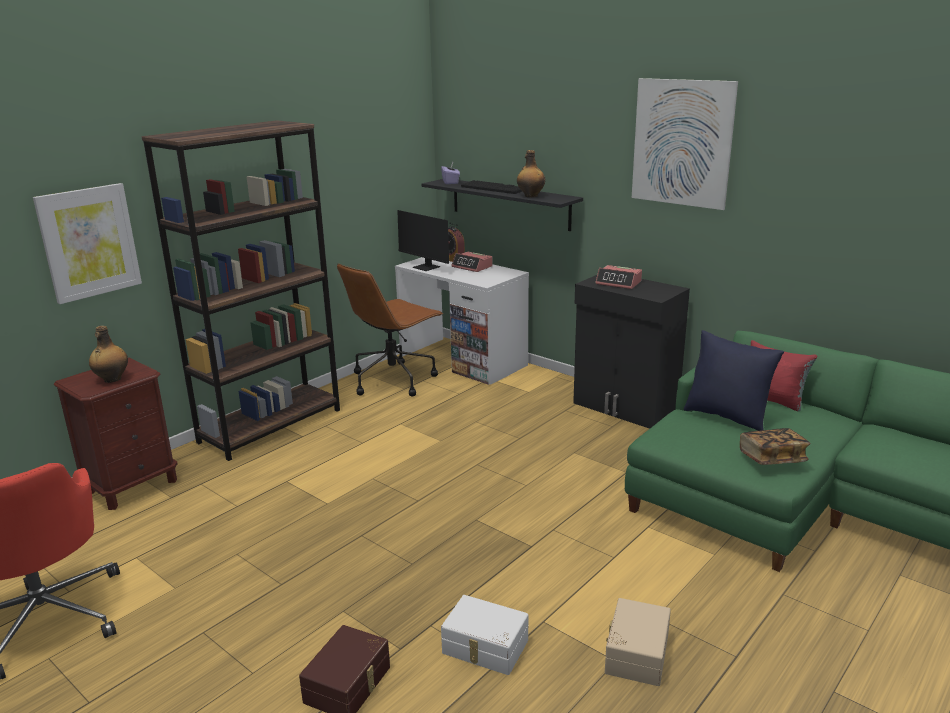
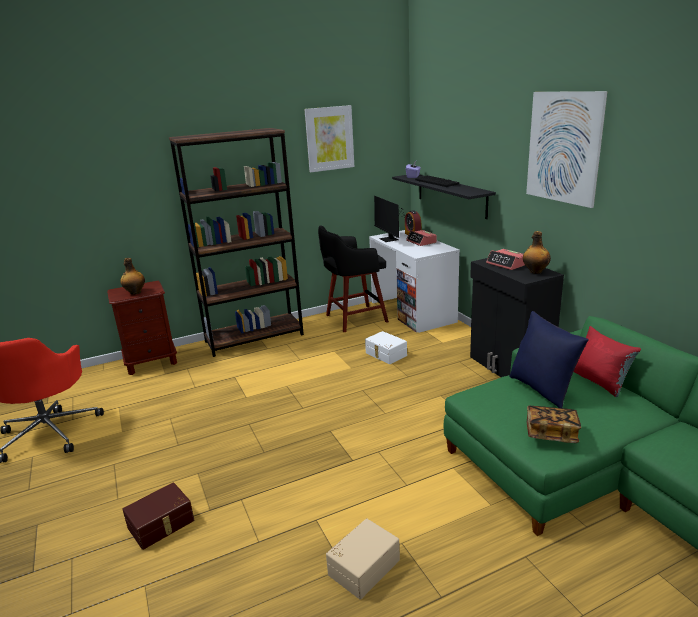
camera: 25 degrees right, 0 degrees up
(89, 242) = (133, 204): picture -> picture (329, 138)
(393, 379) = (354, 319): brown office chair -> black stool
(484, 648) = (262, 527): white storage box -> white storage box (385, 354)
(530, 196) = (455, 189): bottle -> bottle (535, 272)

